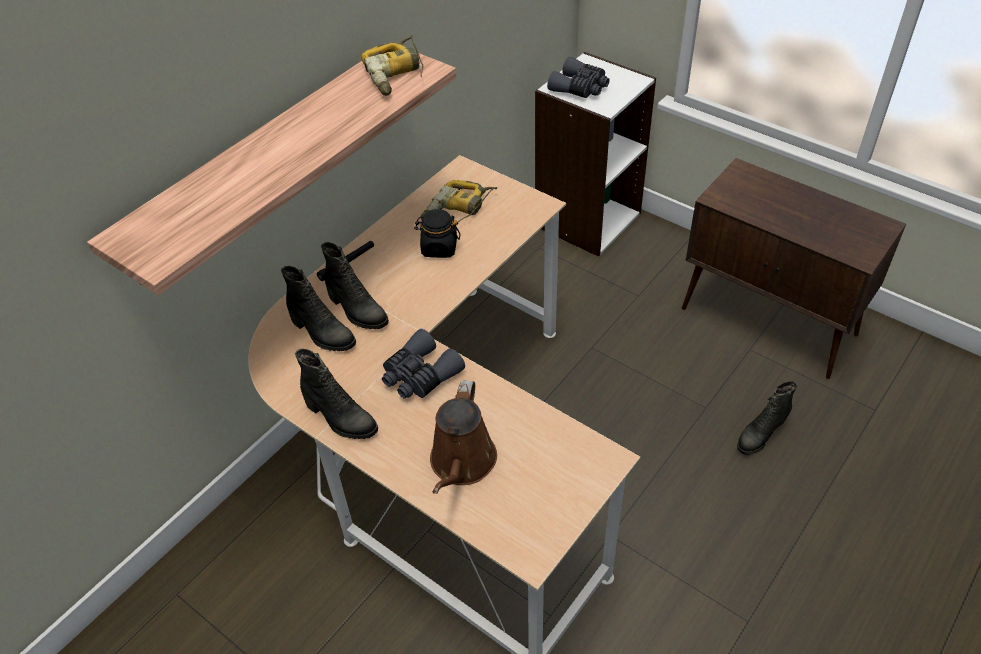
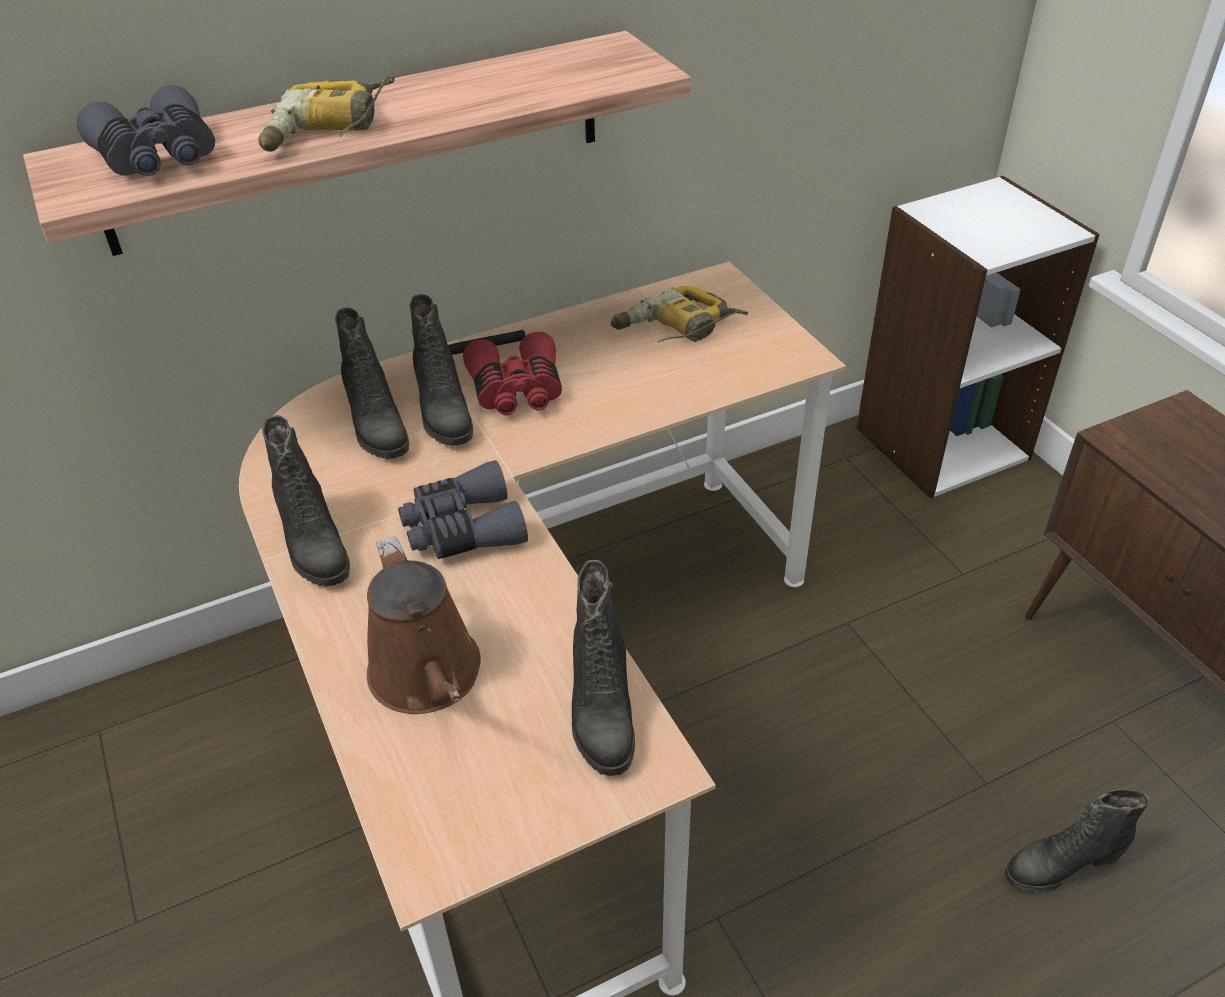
camera: 25 degrees right, 5 degrees down
(391, 281) = (517, 391): none -> red binoculars
(397, 74) = (598, 66): power drill -> power drill (330, 130)
(439, 248) = (614, 369): black jar -> none
(462, 464) = (428, 678): brown watering can -> brown watering can turned 60 degrees counterclockwise
(562, 445) = (600, 712): none -> black boot
(580, 88) = (964, 219): grey binoculars -> grey binoculars (158, 158)

